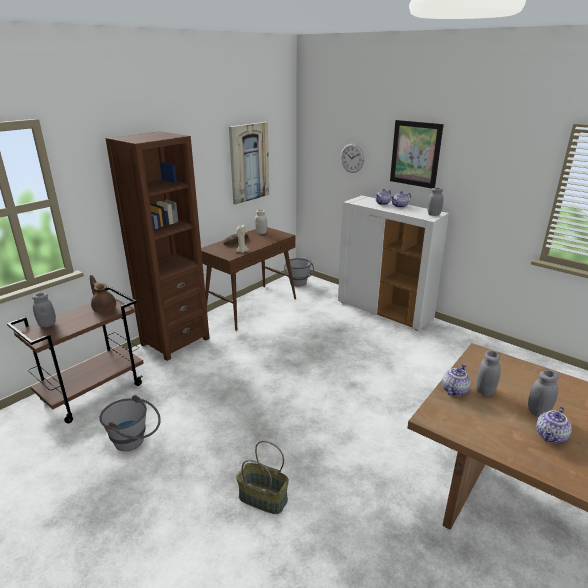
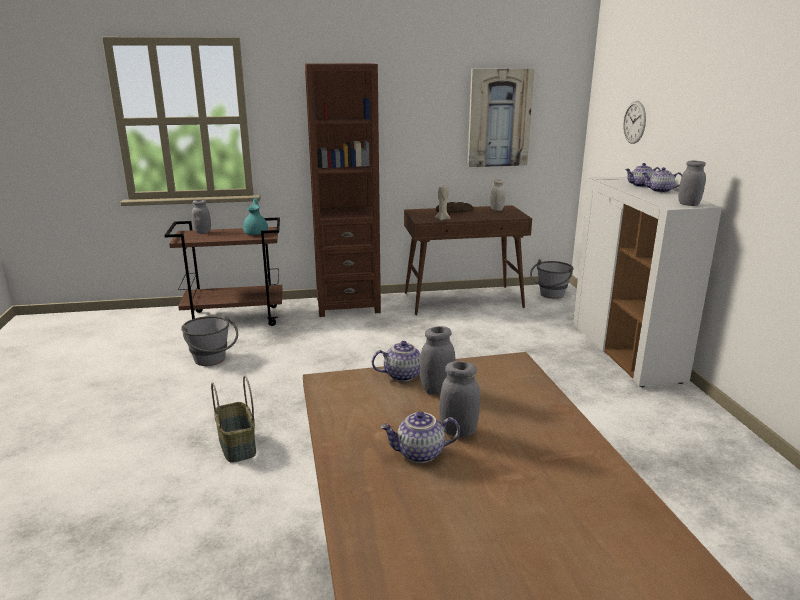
camera: 40 degrees right, 5 degrees down
(104, 308) = (256, 233): brown teapot -> turquoise teapot
(415, 154) = (698, 112): picture -> none

